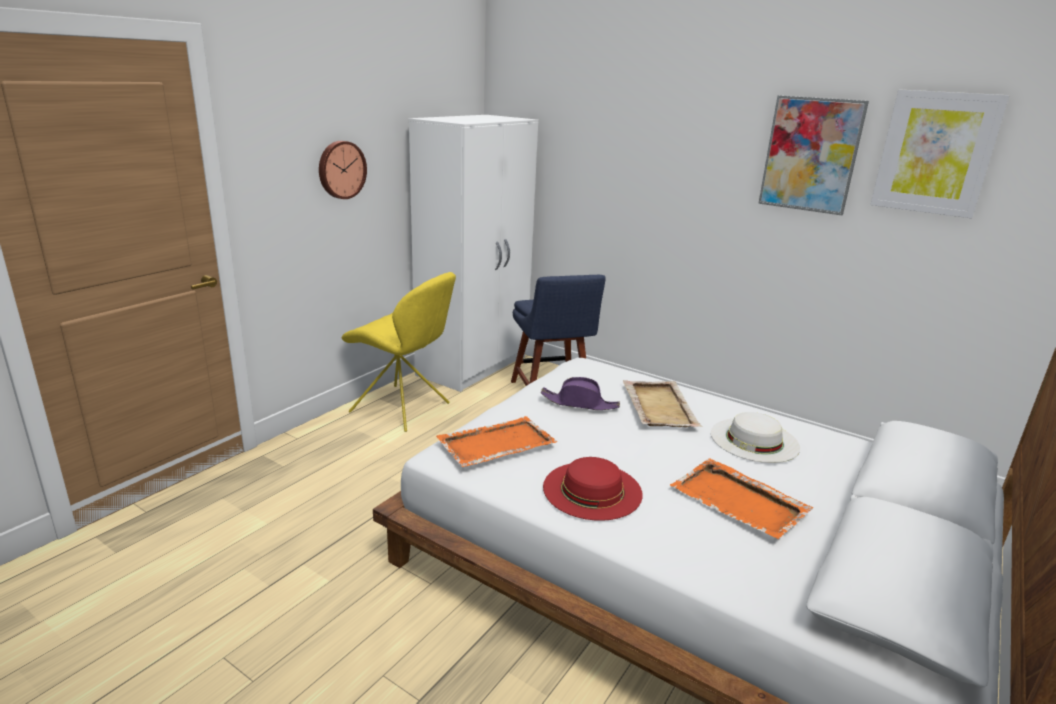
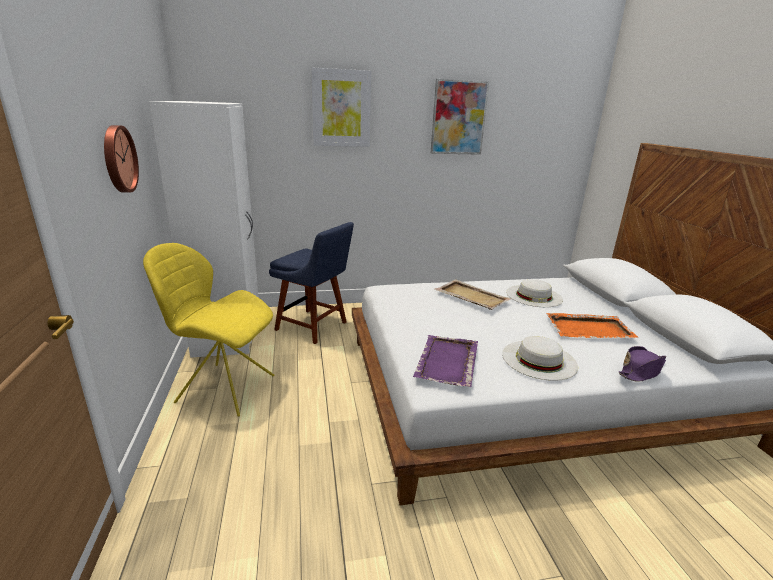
camera: 45 degrees left, 0 degrees up
(403, 409) = (223, 388): yellow chair -> yellow chair turned 150 degrees counterclockwise
(495, 444) = (446, 362): orange tray -> purple tray
(580, 403) = (435, 313): purple hat -> purple hat (641, 371)
(592, 490) = (539, 359): red hat -> white hat
(935, 153) = (523, 111): picture -> picture (341, 108)

